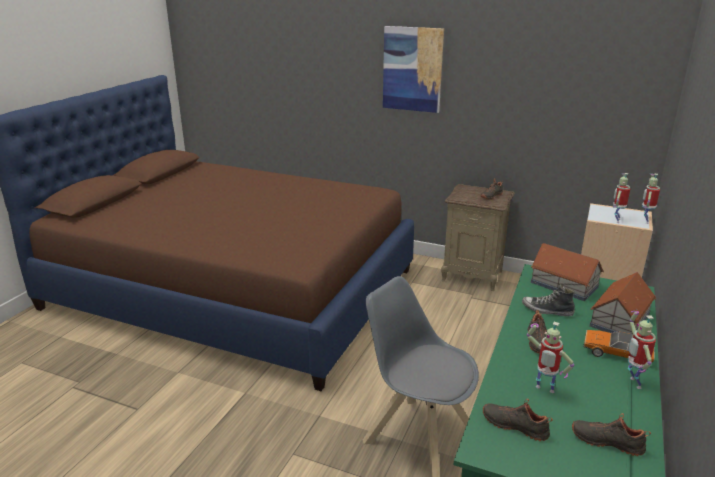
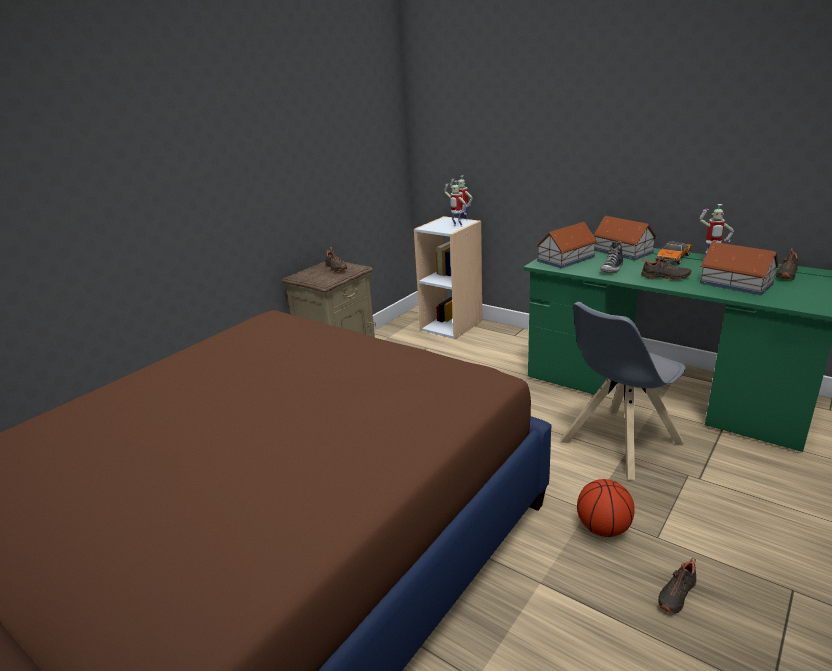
camera: 75 degrees left, 0 degrees up
(299, 423) = (603, 529): none -> basketball
(412, 69) = (193, 146): picture -> none
(515, 425) = (787, 296): black shoe -> black shoe (675, 594)
(543, 390) = (735, 283): toy robot -> toy house

